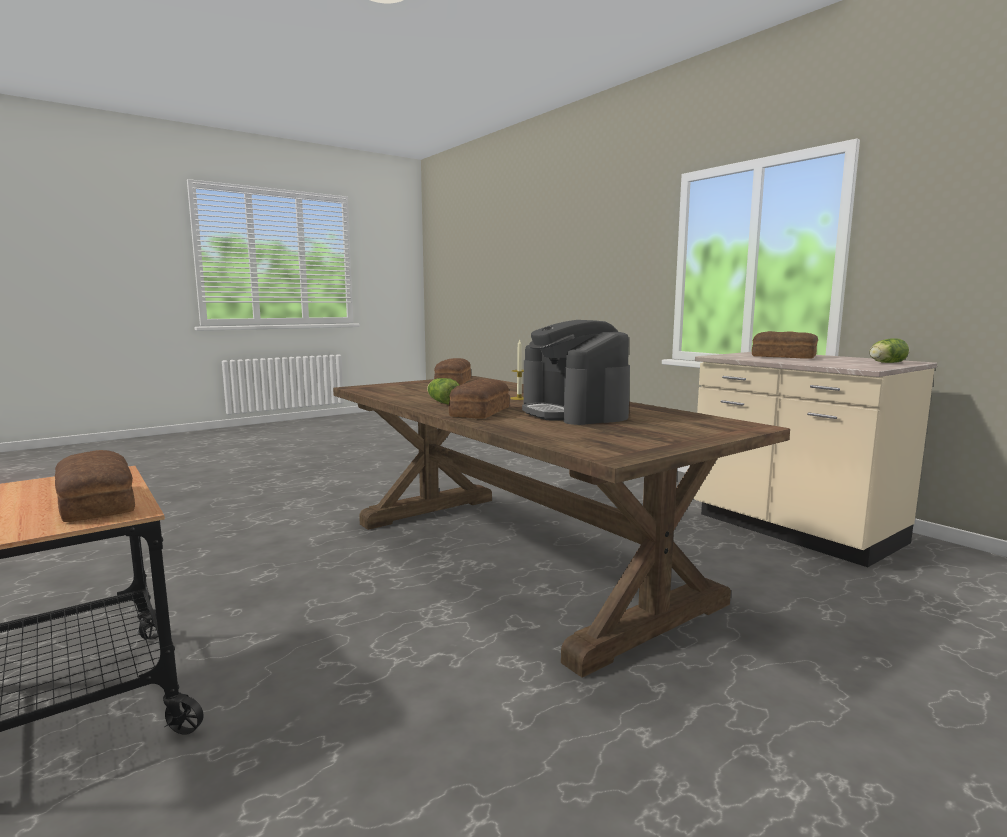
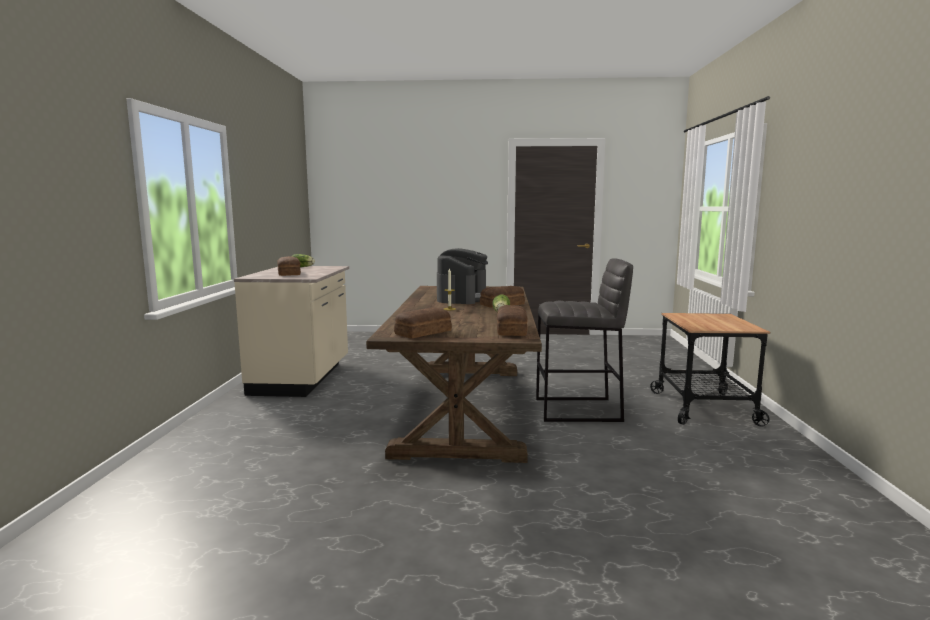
camera: 140 degrees left, 0 degrees up
(99, 503) = (688, 318): bread -> bread (510, 330)
(350, 607) = (578, 410): none -> grey stool

